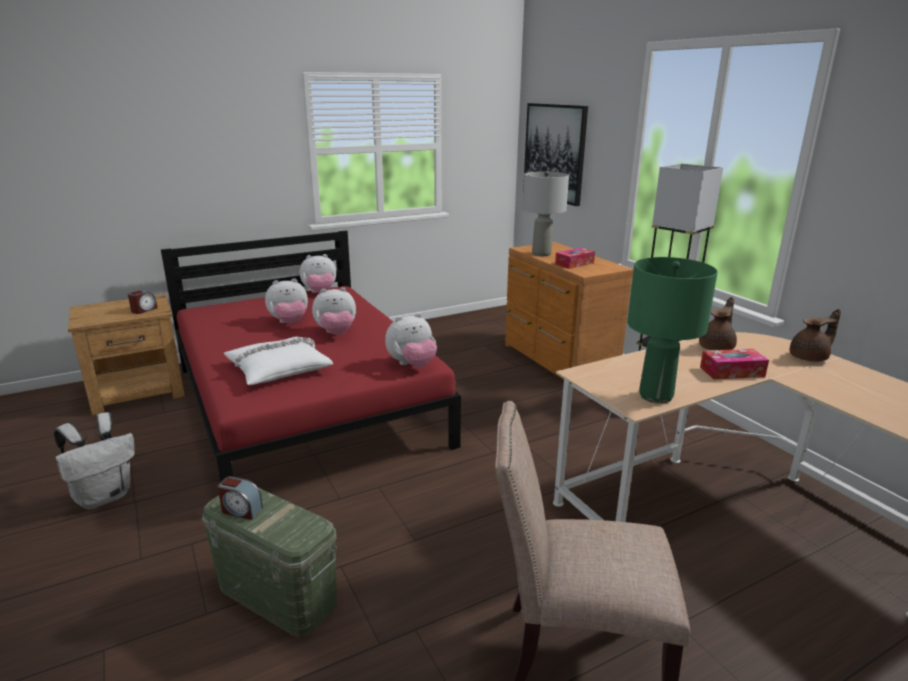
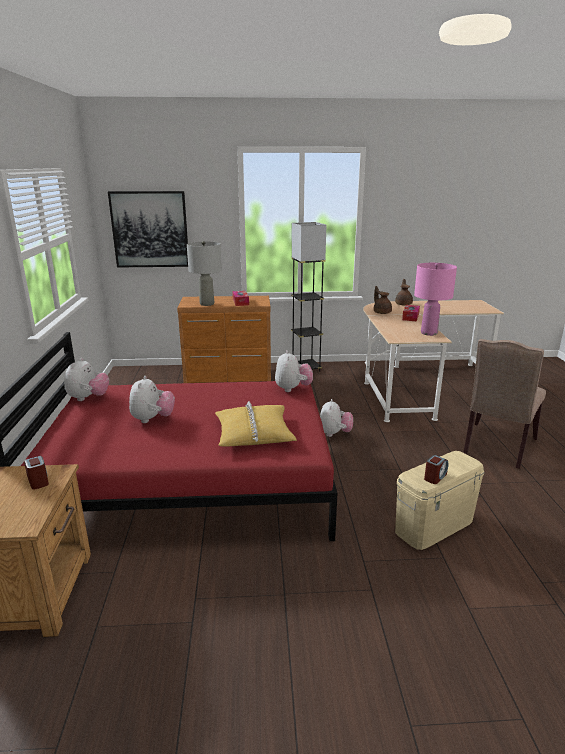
camera: 65 degrees left, 0 degrees up
(105, 496) = (262, 615): white backpack -> none
(278, 368) = (254, 434): white pillow -> yellow pillow
(278, 595) = (434, 525): green storage box -> beige storage box
(336, 333) = (205, 404): plush toy -> plush toy (334, 434)
(655, 396) = (429, 333): green table lamp -> pink table lamp

